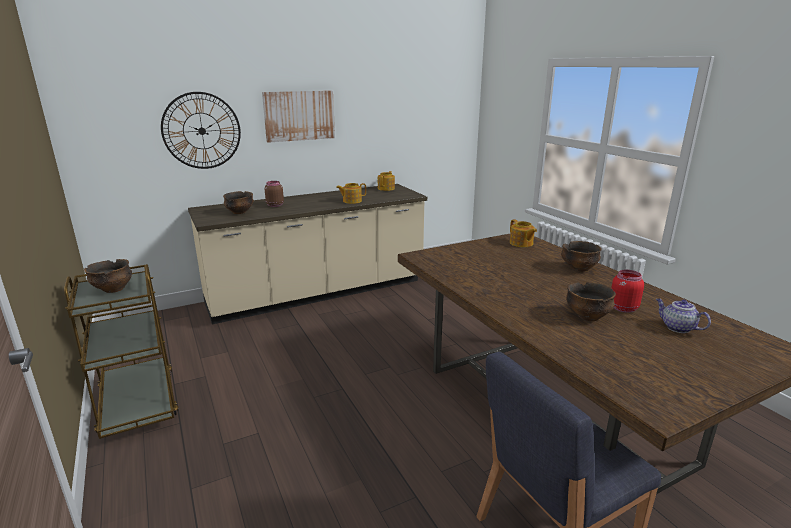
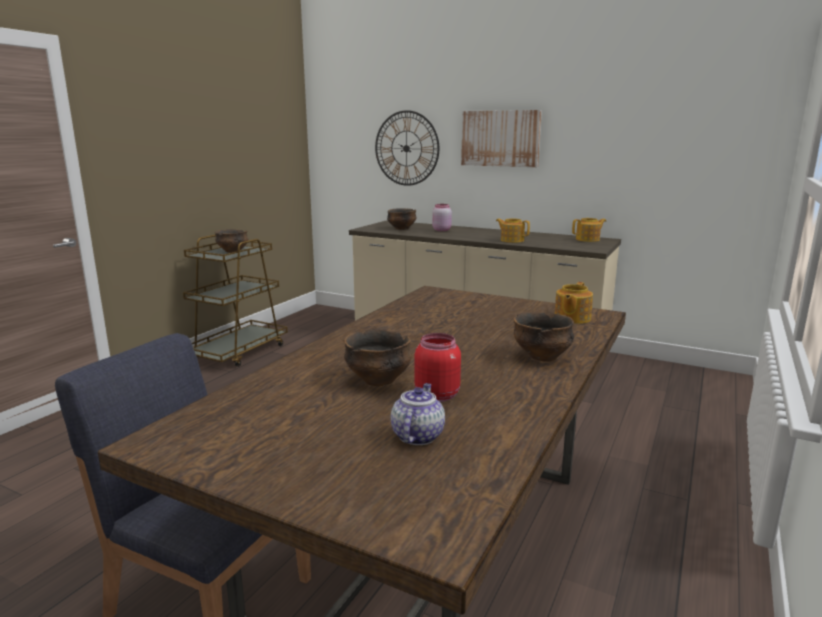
camera: 55 degrees right, 5 degrees down
(274, 205) = (441, 230): brown jar -> pink jar

